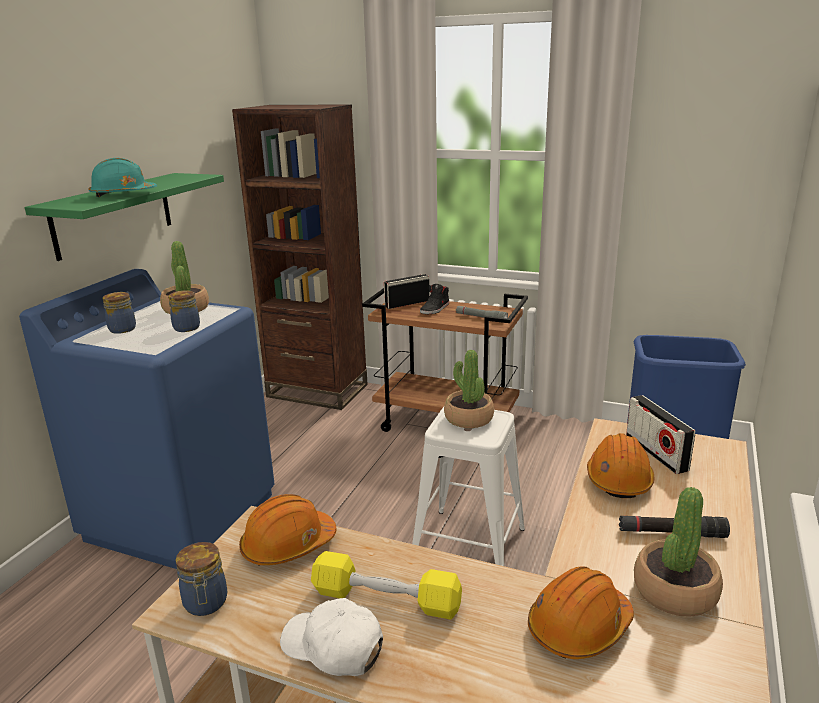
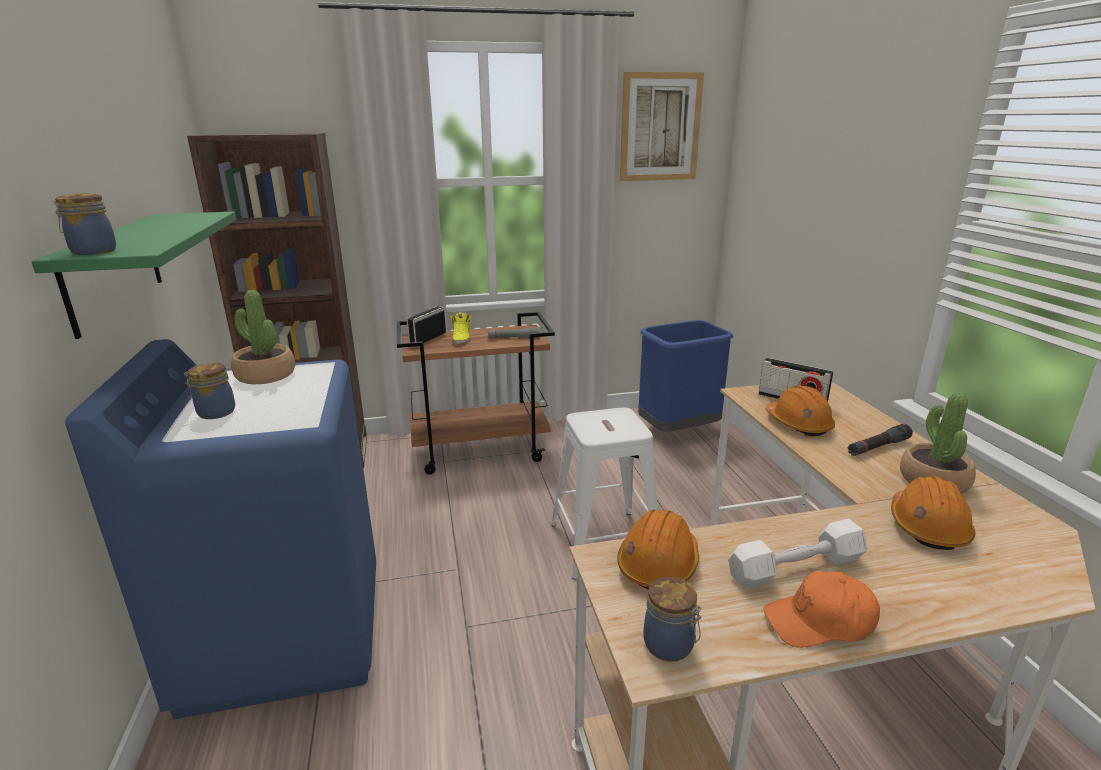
camera: 35 degrees left, 0 degrees up
(123, 195) = (162, 236): turquoise hard hat -> none
(185, 328) = (303, 393): jar -> jar (92, 251)
(333, 647) = (820, 622): white cap -> orange cap
(386, 599) = (796, 568): yellow dumbbell -> white dumbbell
(435, 309) = (461, 338): black shoe -> yellow shoe
(468, 418) = (601, 420): potted plant -> none
(702, 101) = (660, 127): none -> picture

